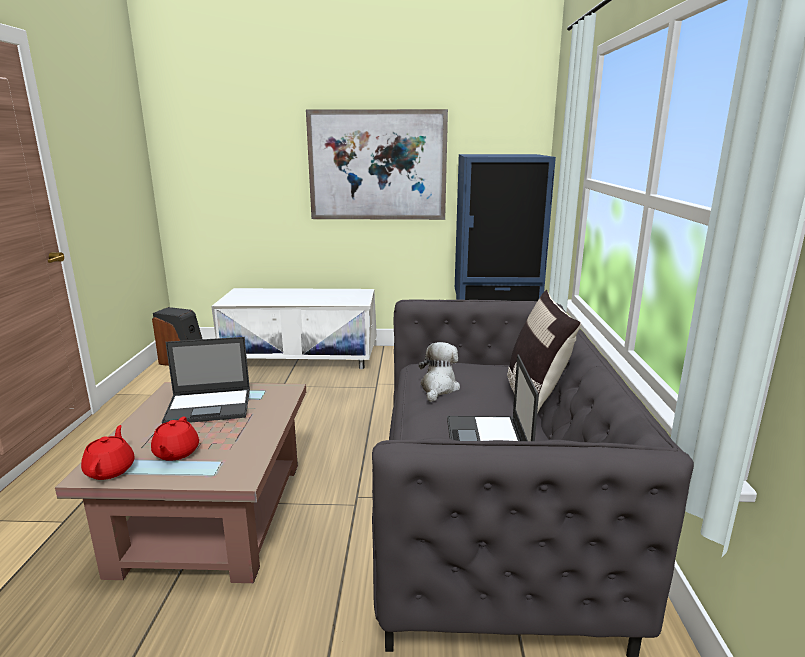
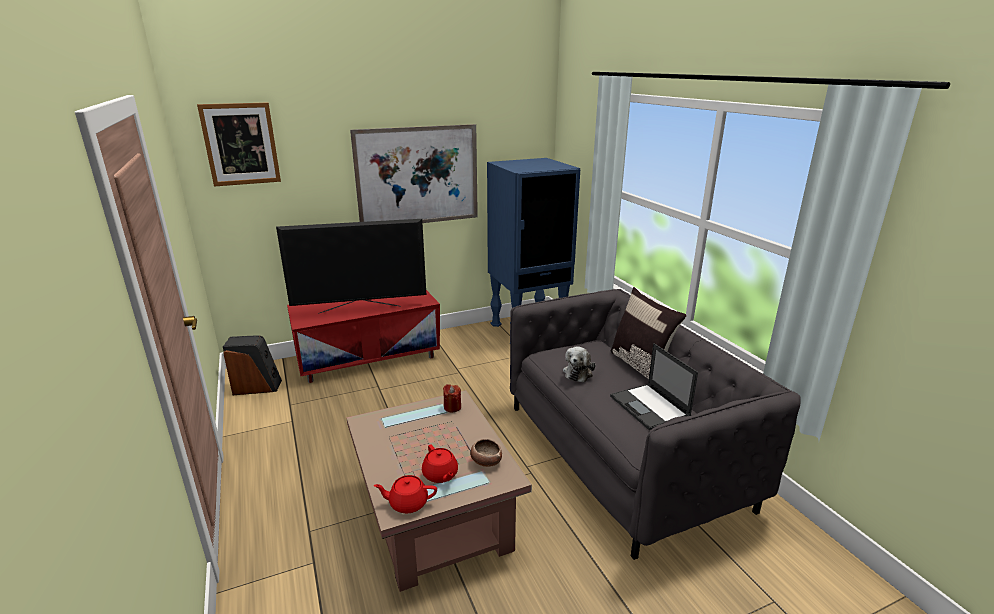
camera: 25 degrees left, 5 degrees up
(111, 469) = (407, 503): red teapot -> red teapot turned 60 degrees counterclockwise
(201, 119) = (241, 144): none -> picture
(210, 406) = (416, 429): laptop -> none
(237, 453) = (486, 461): none -> bowl
(270, 395) = (452, 407): none -> red candle
(289, 299) = (360, 309): none -> television
(302, 358) = (370, 358): white tv stand -> red tv stand
(438, 388) = (578, 372): plush toy -> plush toy turned 150 degrees counterclockwise

